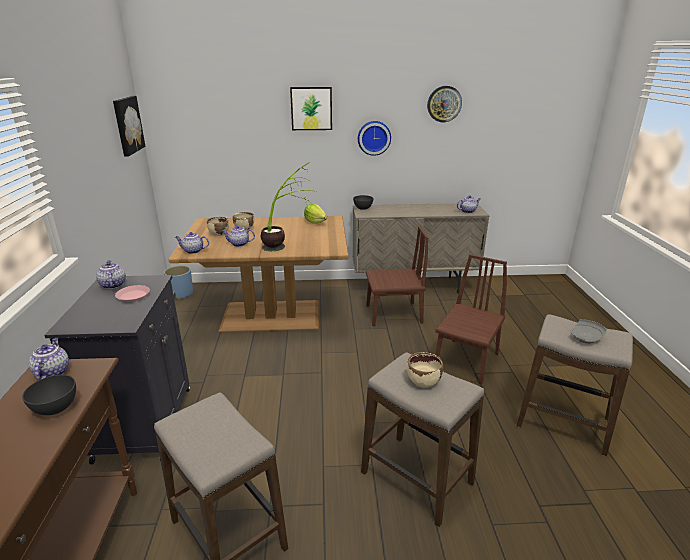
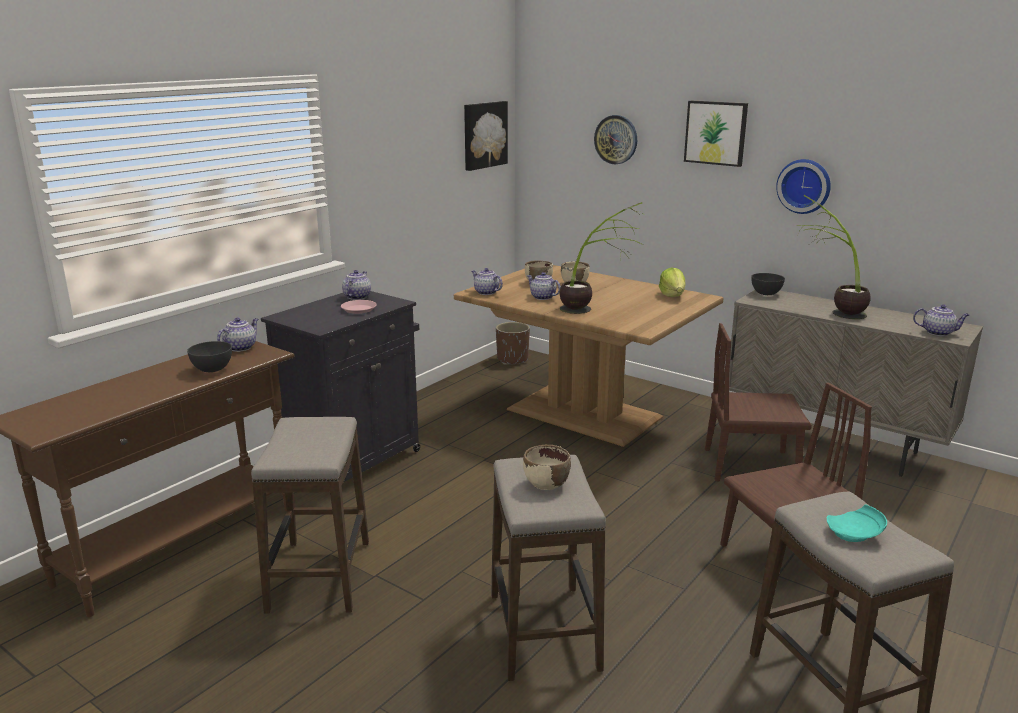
camera: 40 degrees right, 5 degrees down
(181, 294) = (512, 359): blue planter -> brown planter
(393, 314) = (751, 466): brown chair -> brown chair turned 150 degrees clockwise
(406, 210) = (830, 309): none -> potted plant
(444, 104) = (932, 142): wall clock -> wall clock (616, 139)
(586, 338) = (855, 534): grey plate -> turquoise plate

